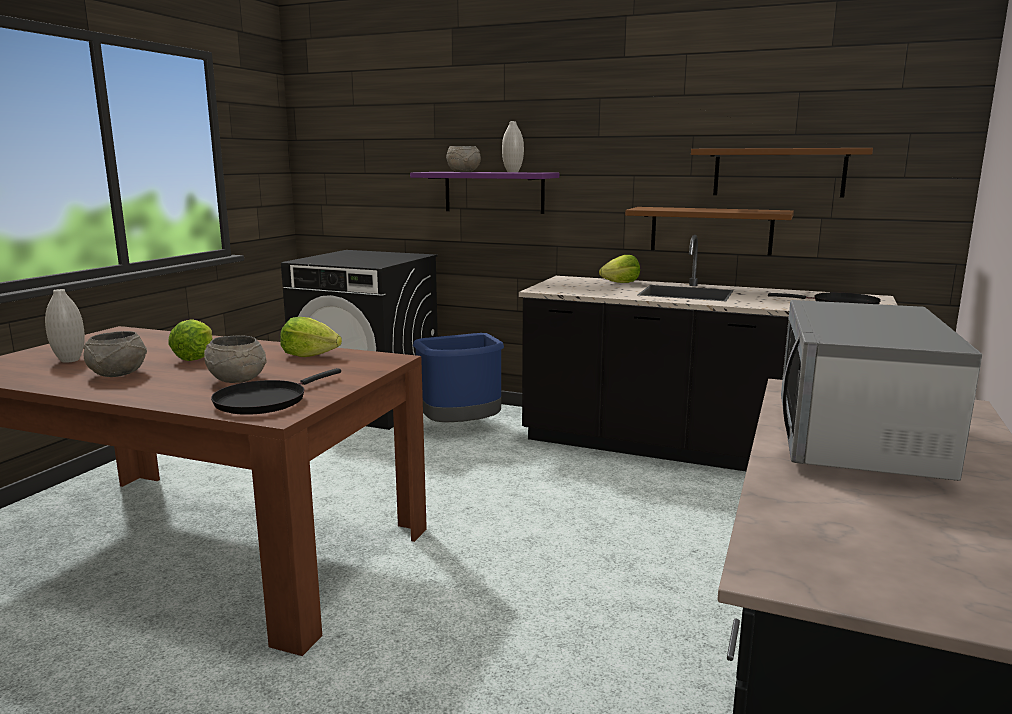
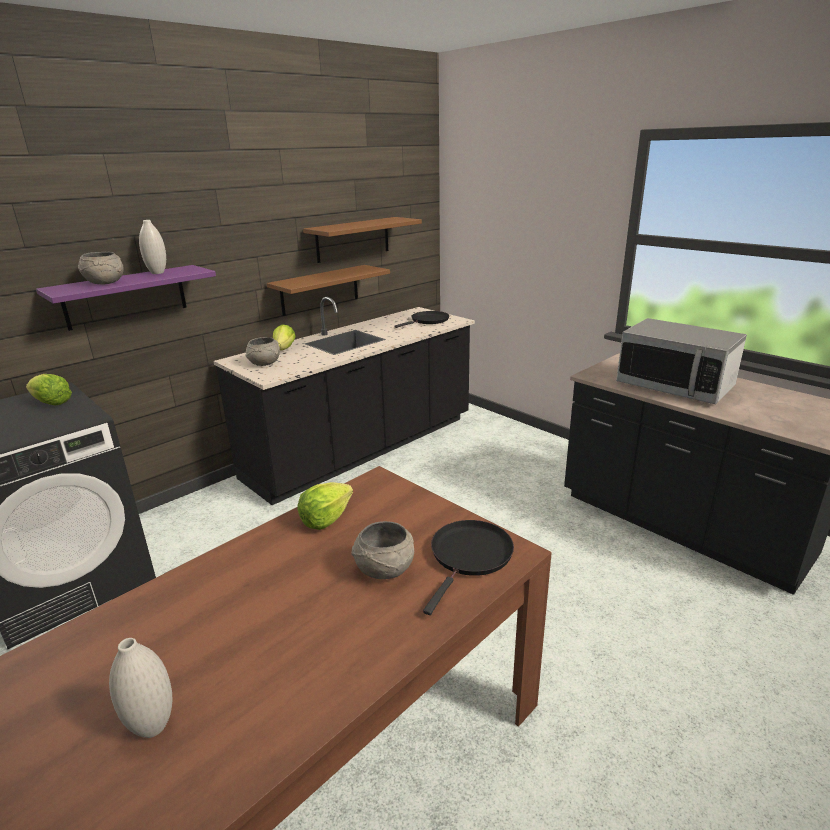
camera: 65 degrees left, 10 degrees up
(117, 374) = (287, 665): grey bowl -> grey bowl (265, 363)
(195, 357) = (257, 597): lettuce -> lettuce (51, 403)
(265, 401) = (469, 556): black frying pan -> black frying pan turned 120 degrees counterclockwise
(461, 428) = (208, 533): blue trash can -> none

